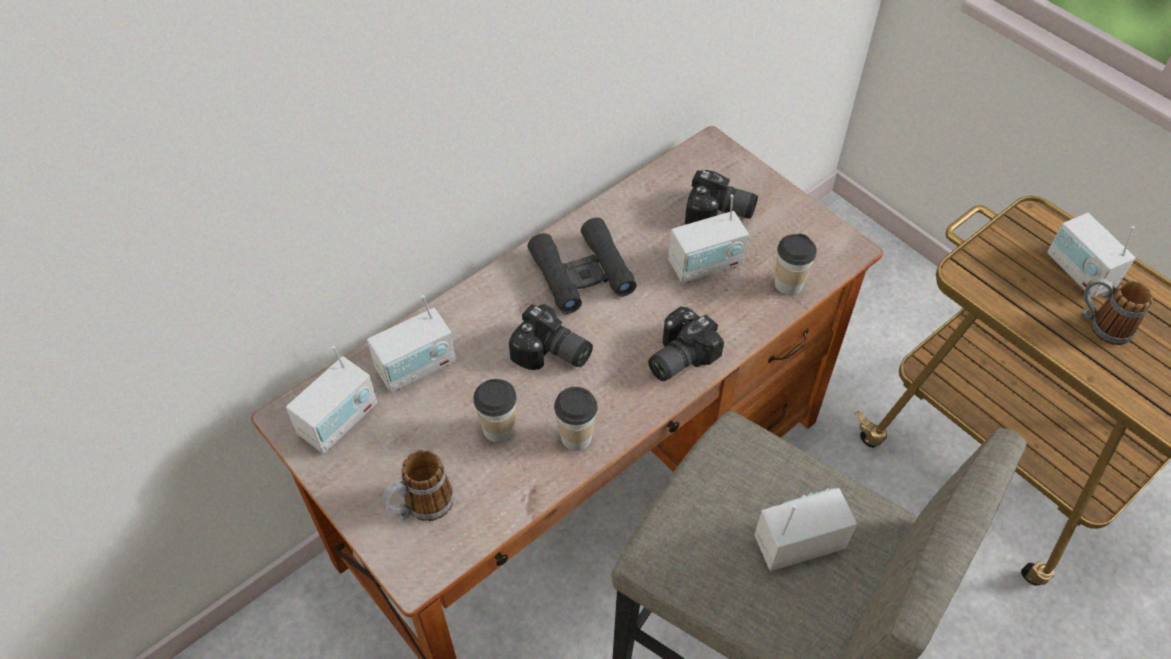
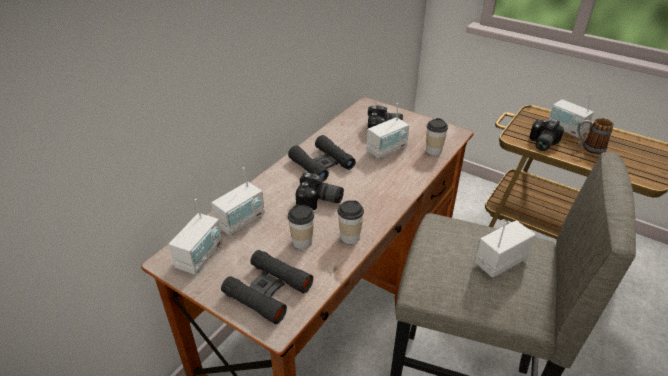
camera: 15 degrees left, 15 degrees down
(421, 506) = (268, 291): mug -> black binoculars
(676, 356) = (390, 190): camera -> camera (541, 143)

